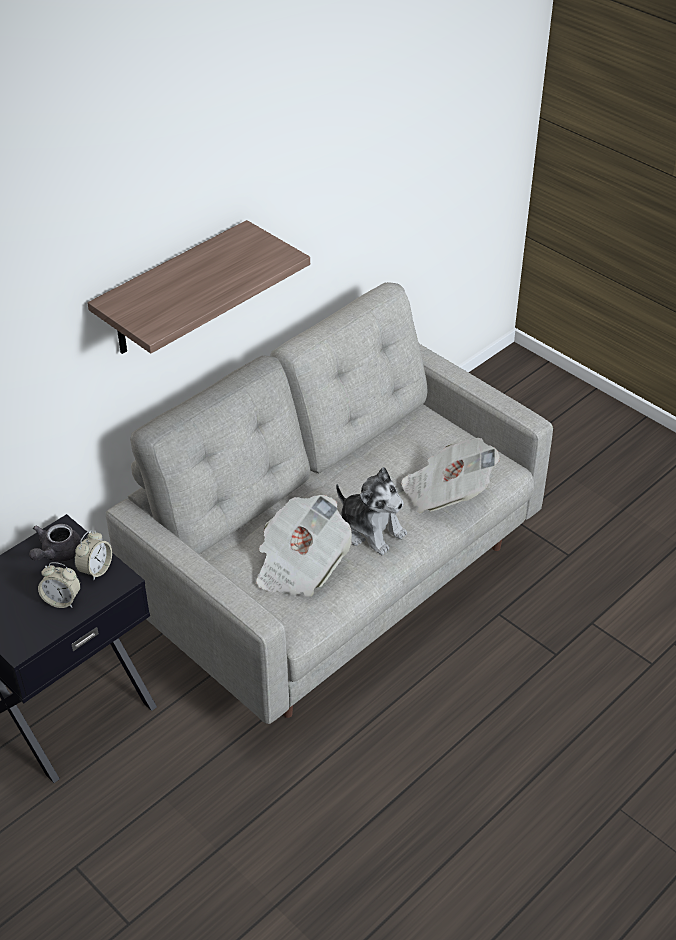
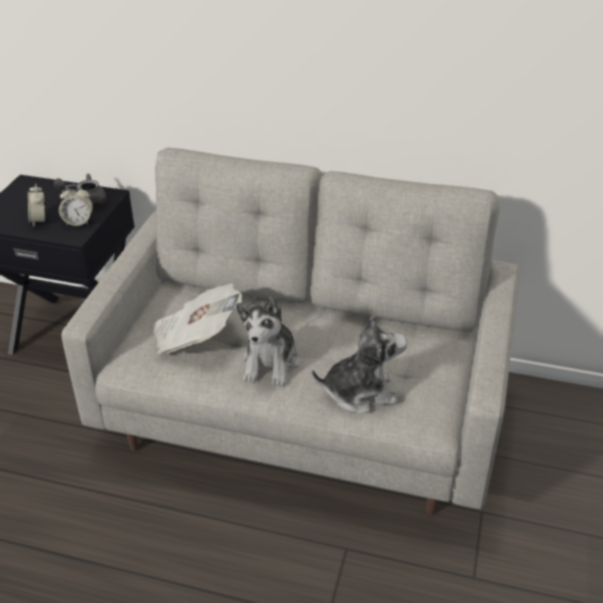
camera: 60 degrees right, 5 degrees down
(173, 291) = (257, 56): shelf -> none
(446, 493) = (359, 392): newspaper -> plush toy

